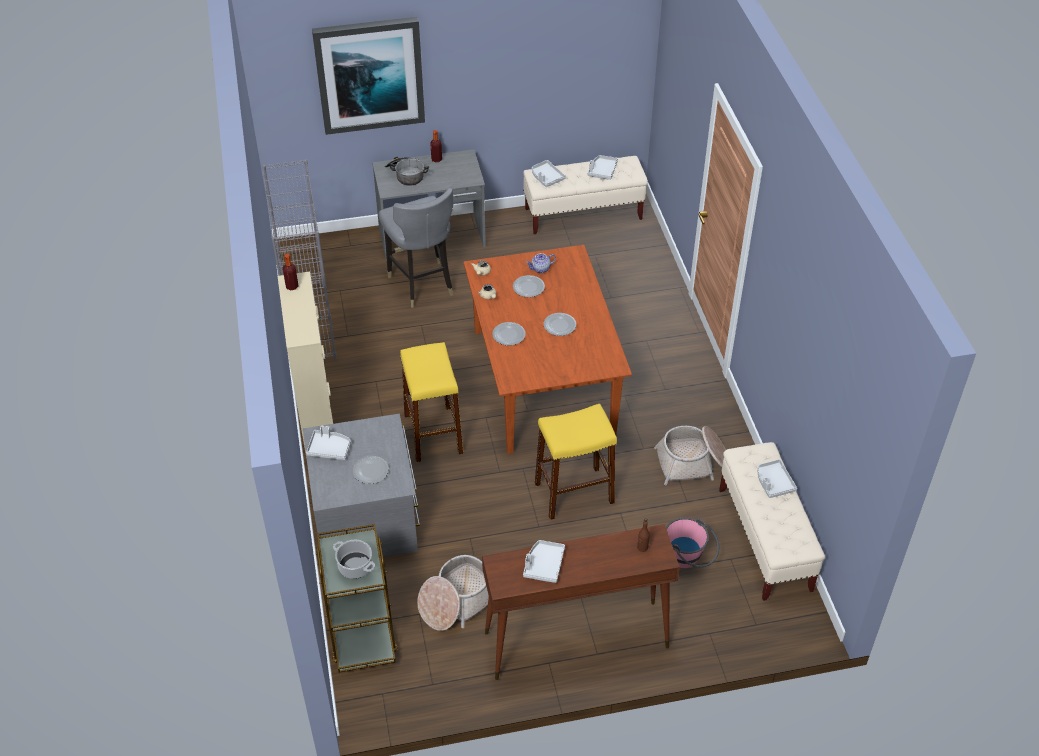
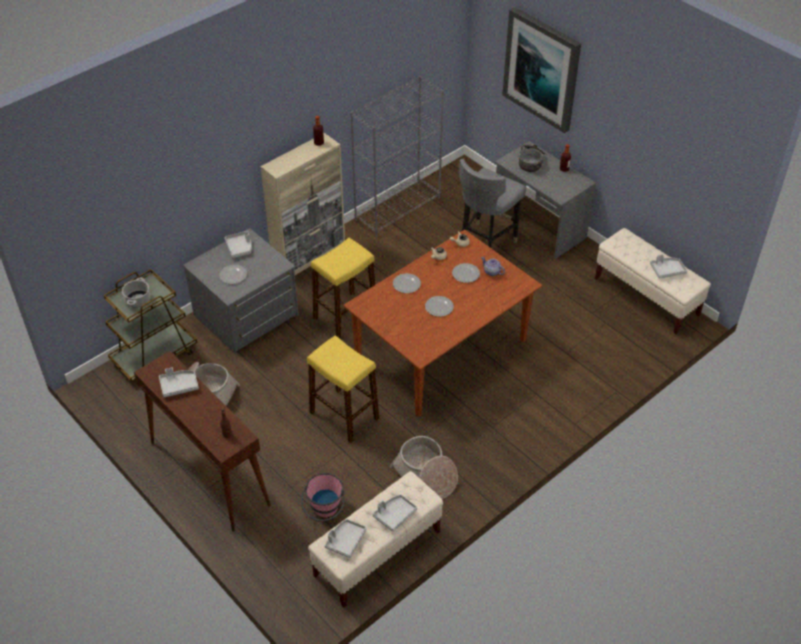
camera: 60 degrees right, 0 degrees up
(546, 177) = (626, 242): grey tray -> grey tray (345, 541)

